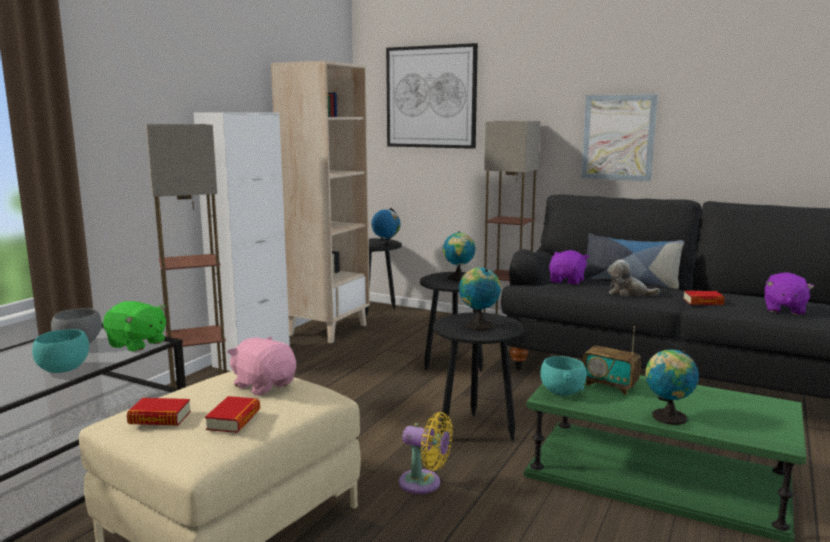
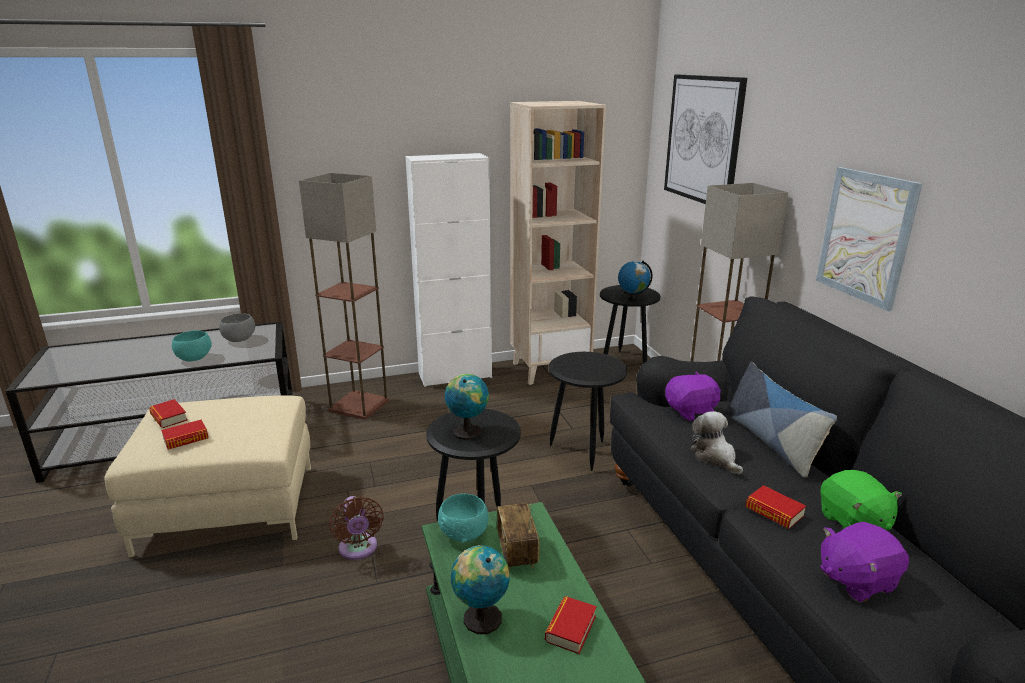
camera: 45 degrees right, 10 degrees up
(137, 344) = (257, 352): green plush toy -> green plush toy (853, 522)
(264, 385) = (254, 418): pink plush toy -> none
(424, 483) = (358, 549): yellow fan -> brown fan
(458, 278) = (591, 366): globe -> none
(710, 398) = (570, 628): none -> book

